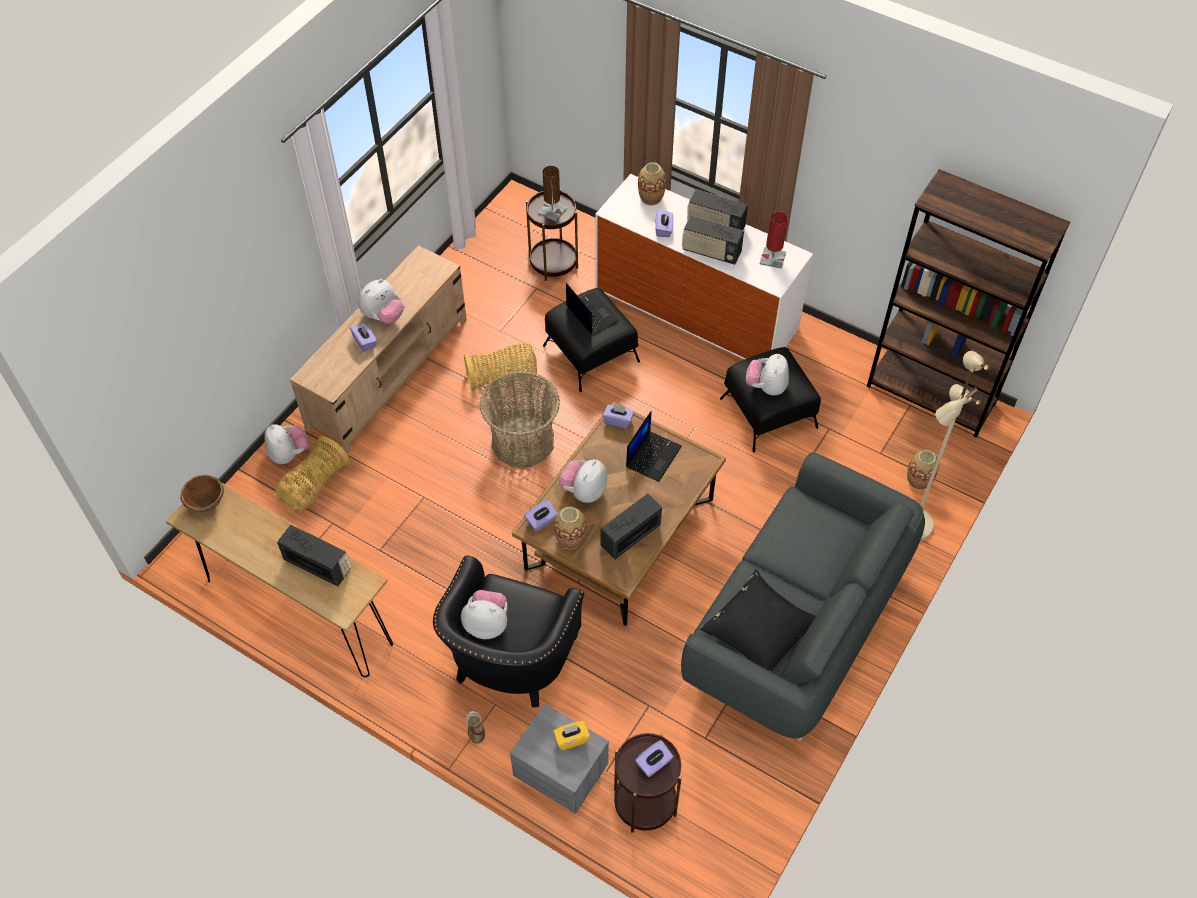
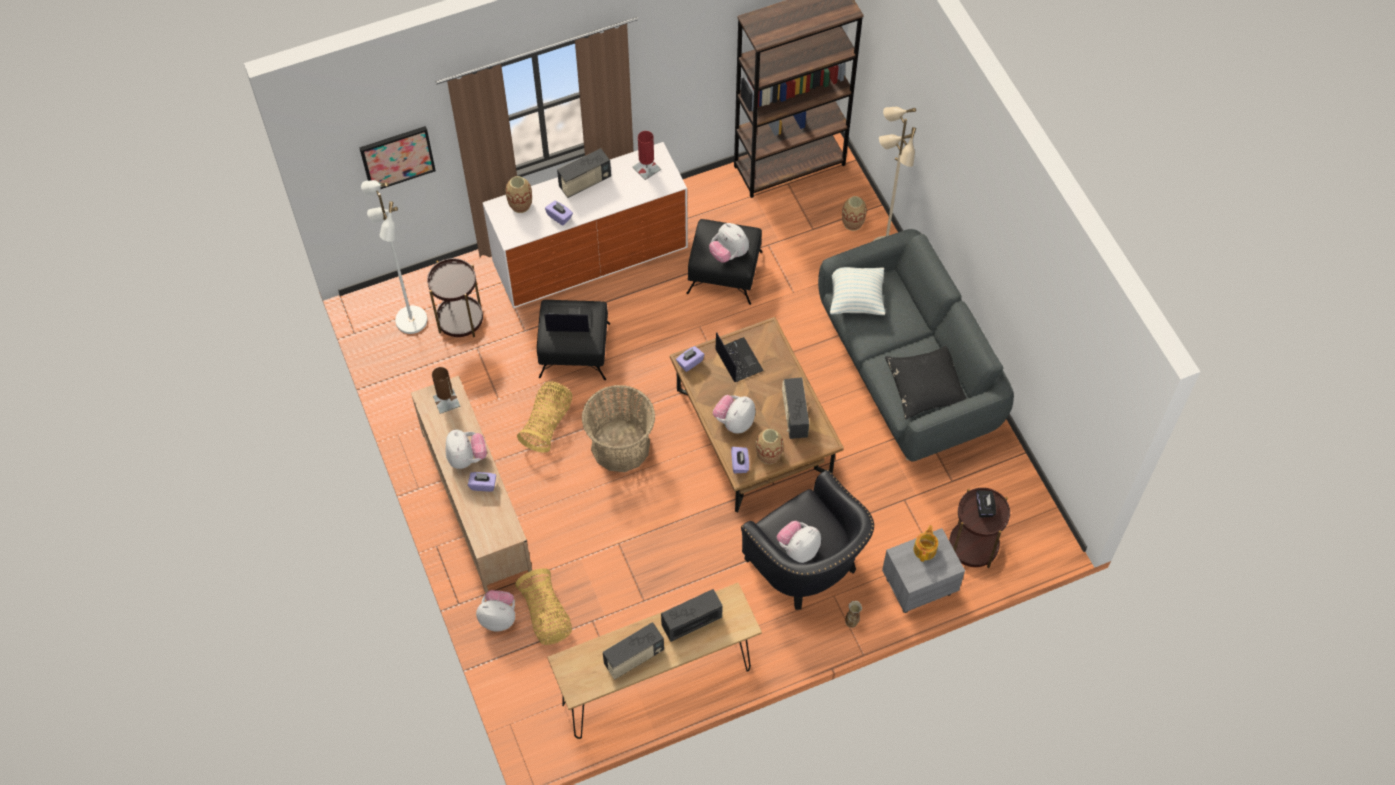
camera: 55 degrees left, 5 degrees up
(207, 504) = (575, 671): brown bowl -> none
(525, 232) = (410, 320): none -> white floor lamp
(552, 210) = (453, 280): brown table lamp -> brown table lamp (446, 401)
(571, 739) = (925, 549): yellow tissue box -> teapot
(579, 65) = (397, 157): none -> picture
(584, 491) = (734, 422): plush toy -> plush toy turned 60 degrees clockwise
(654, 764) = (984, 508): purple tissue box -> black tissue box
(711, 252) = (608, 202): radio -> radio (634, 658)
(806, 512) = (856, 299): none -> pillow

